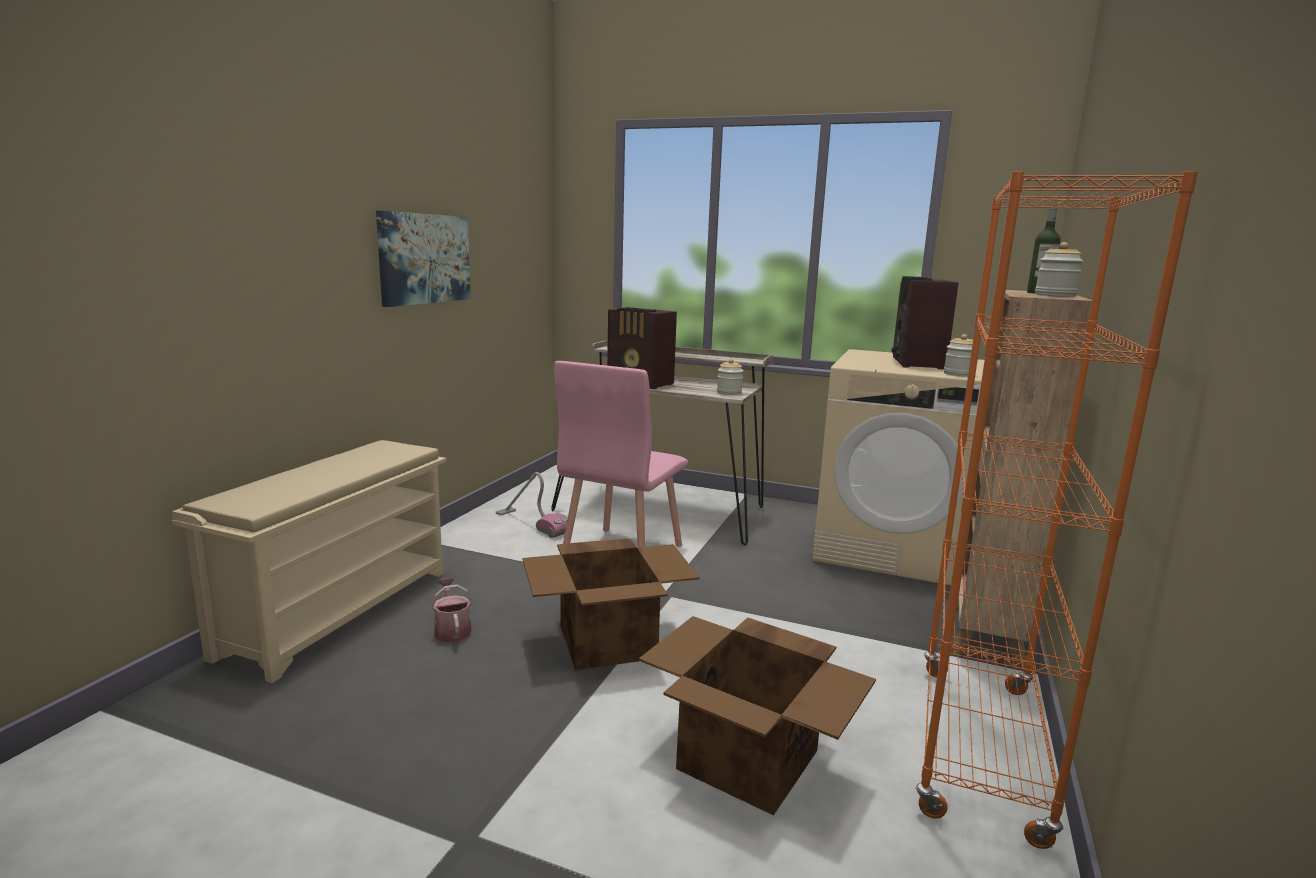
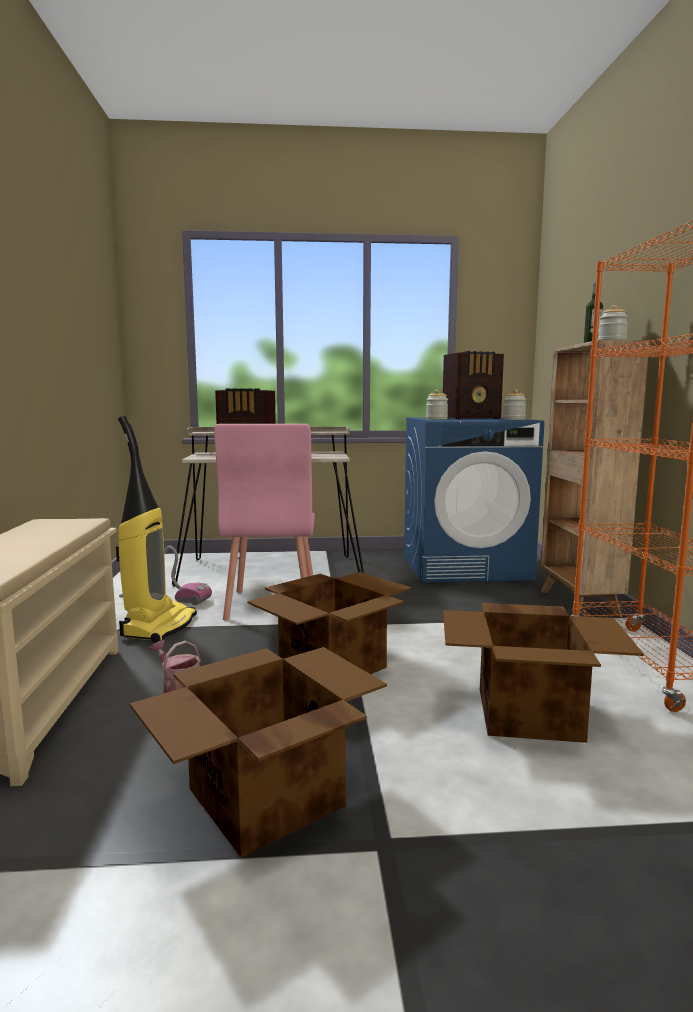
camera: 25 degrees left, 5 degrees down
(418, 757) = (263, 797): none -> cardboard box
(424, 258) = (47, 335): picture -> none
(498, 555) = (158, 626): none -> vacuum cleaner
(729, 392) = (330, 456): jar -> jar (436, 419)
(891, 549) = (465, 567): beige washing machine -> blue washing machine
(917, 363) = (472, 418): radio -> radio turned 90 degrees counterclockwise

